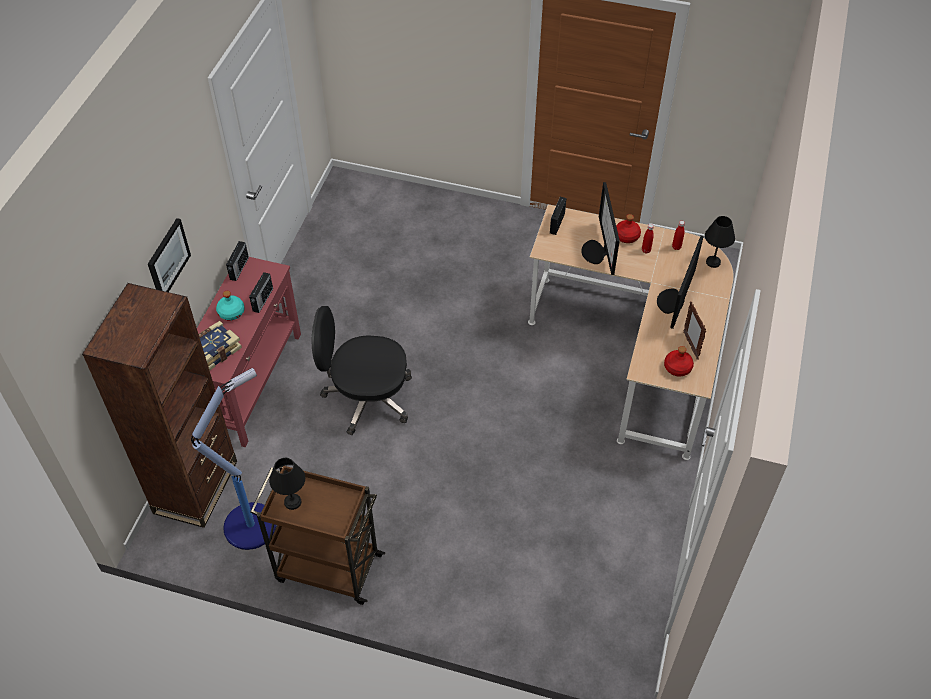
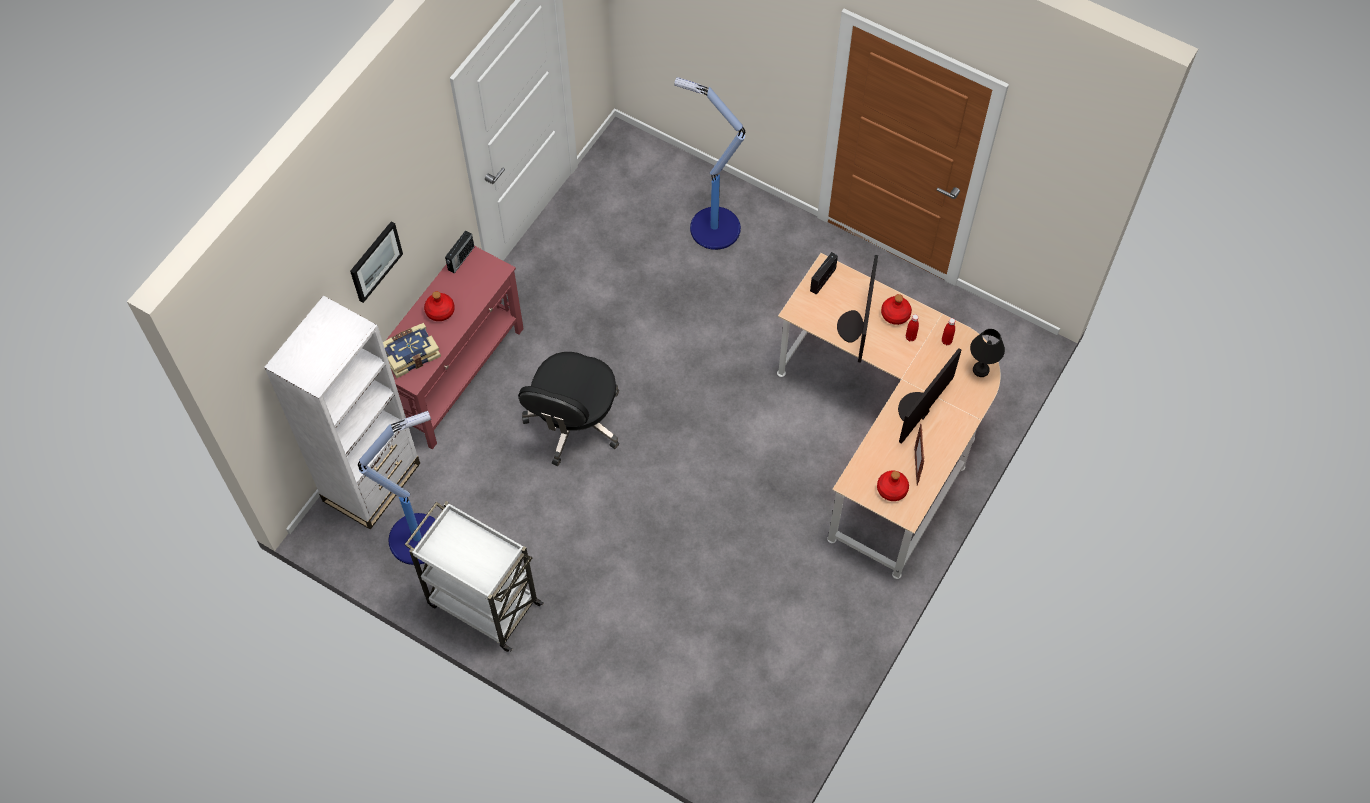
camera: 15 degrees right, 10 degrees up
(196, 487) = (372, 482): brown bookcase -> white bookcase
(231, 312) = (440, 311): turquoise bottle -> red bottle
(262, 300) = (476, 304): radio -> none
(293, 501) = (449, 543): black table lamp -> none
(327, 567) = (482, 603): brown cart -> white cart
(366, 398) = (573, 422): black office chair -> black office chair turned 90 degrees counterclockwise
(438, 228) = (713, 228): none -> floor lamp

